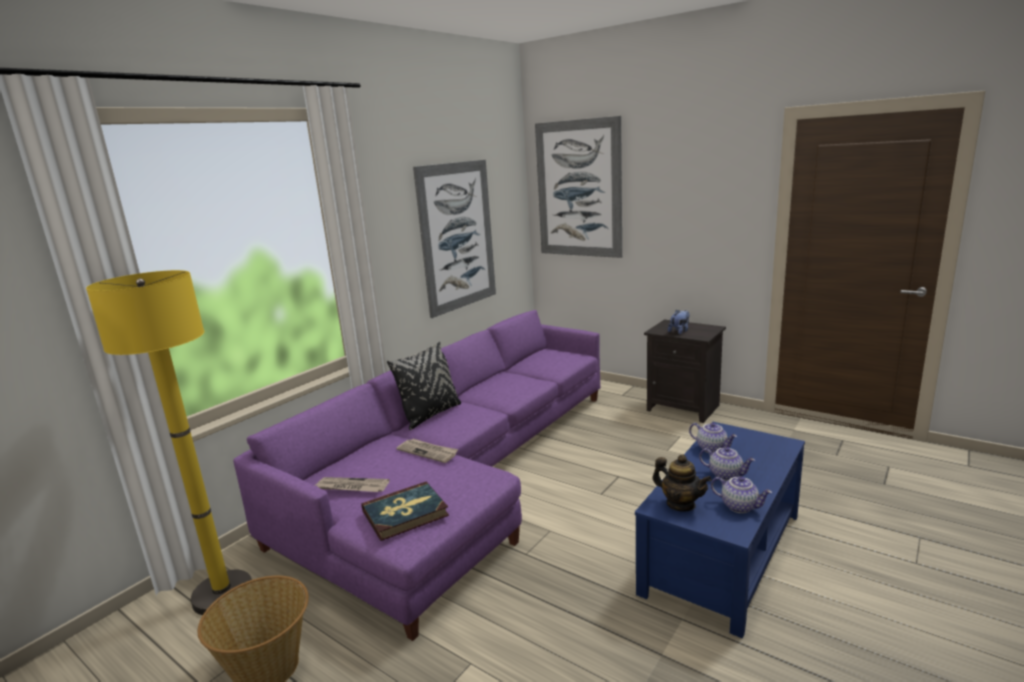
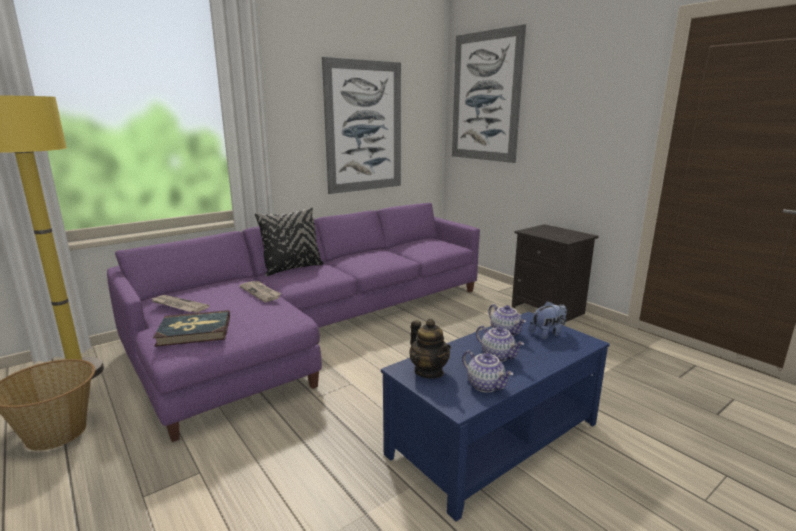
camera: 15 degrees right, 0 degrees up
(679, 331) = (548, 234): plush toy -> plush toy (547, 333)

